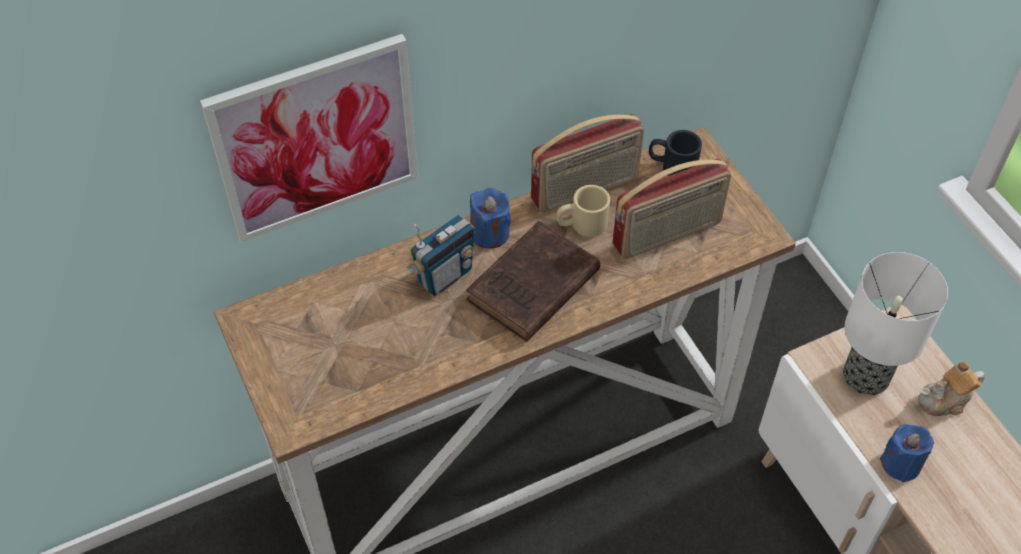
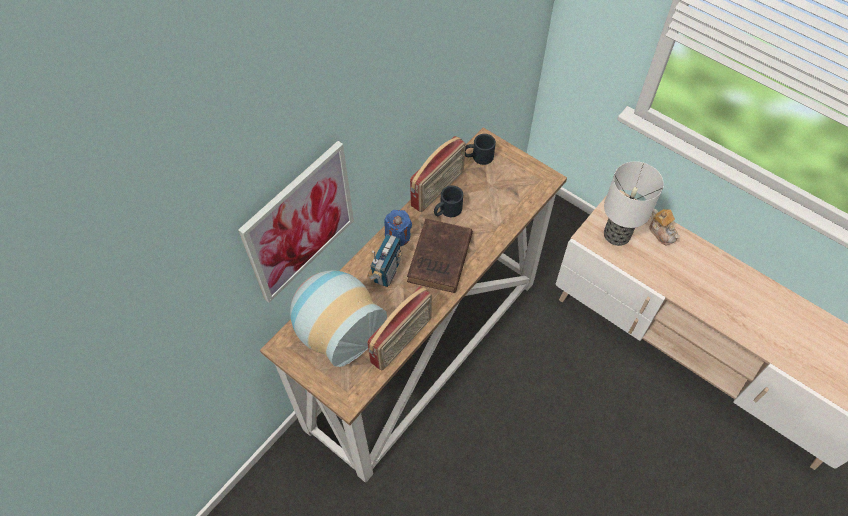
camera: 25 degrees left, 5 degrees up
(330, 328) = (337, 331): none -> vase
(581, 224) = (447, 211): beige mug -> black mug
(668, 235) = (497, 199): radio -> radio (402, 341)
(901, 463) = (657, 276): blue candle -> none
(945, 400) = (661, 232): teapot -> teapot turned 75 degrees counterclockwise

